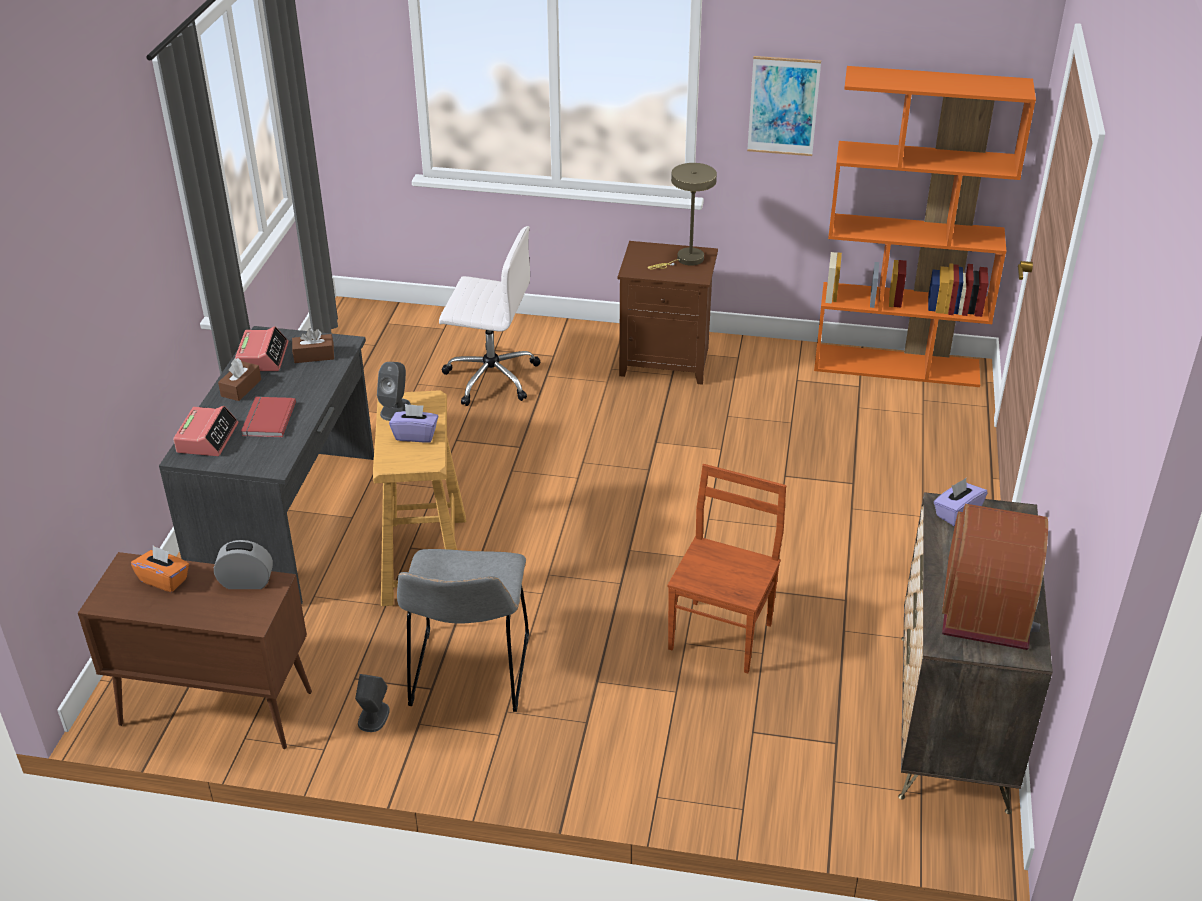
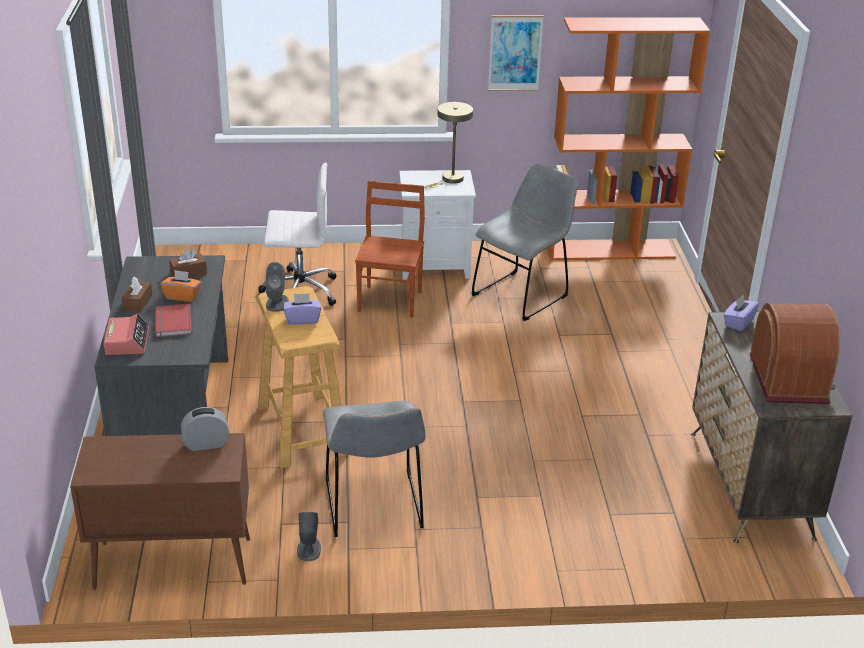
camera: 15 degrees left, 5 degrees down
(164, 580) = (134, 451): orange tissue box -> orange tissue box (182, 296)
(263, 357) = (145, 278): alarm clock -> none
(667, 361) = (435, 265): brown nightstand -> white nightstand
(722, 635) = (559, 451): brown chair -> brown chair (391, 301)
(761, 413) = (523, 294): none -> grey chair

